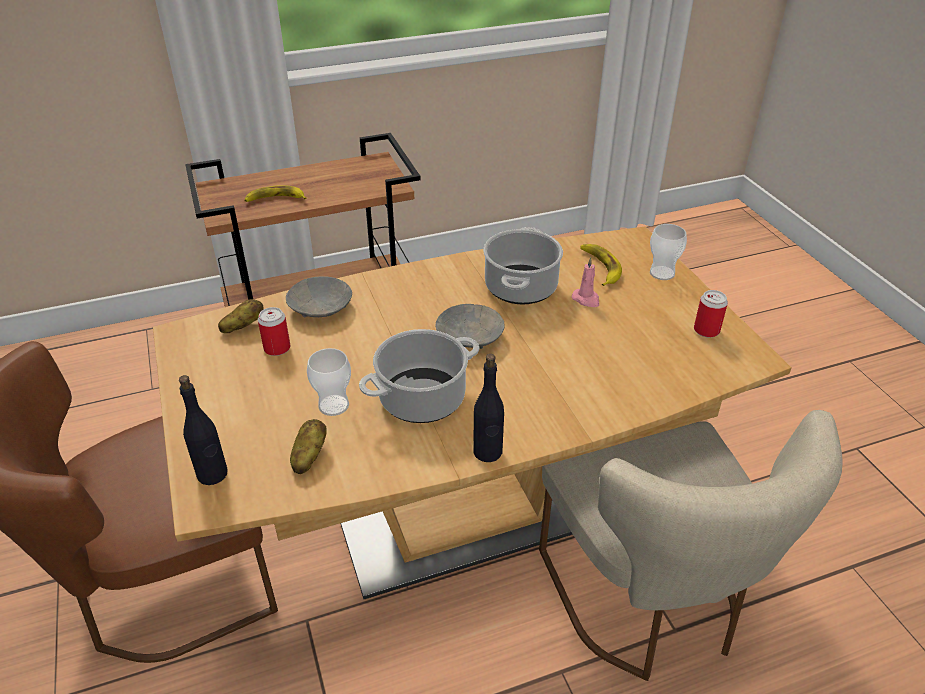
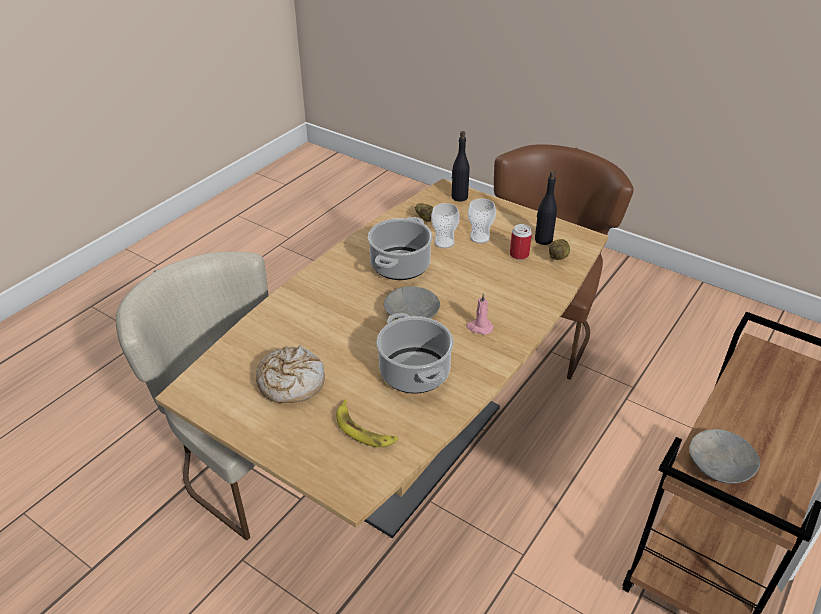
camera: 145 degrees right, 0 degrees up
(275, 199) = (756, 391): banana -> none
(321, 308) = (533, 288): grey bowl -> grey bowl (719, 465)
(487, 452) = (336, 256): black bottle -> black bottle (543, 240)
(586, 299) = (352, 386): pink candle -> pink candle (479, 327)
(643, 325) = (290, 382): none -> bread
(662, 273) = (301, 452): cup -> cup (480, 238)
(706, 330) = (235, 401): can -> none

